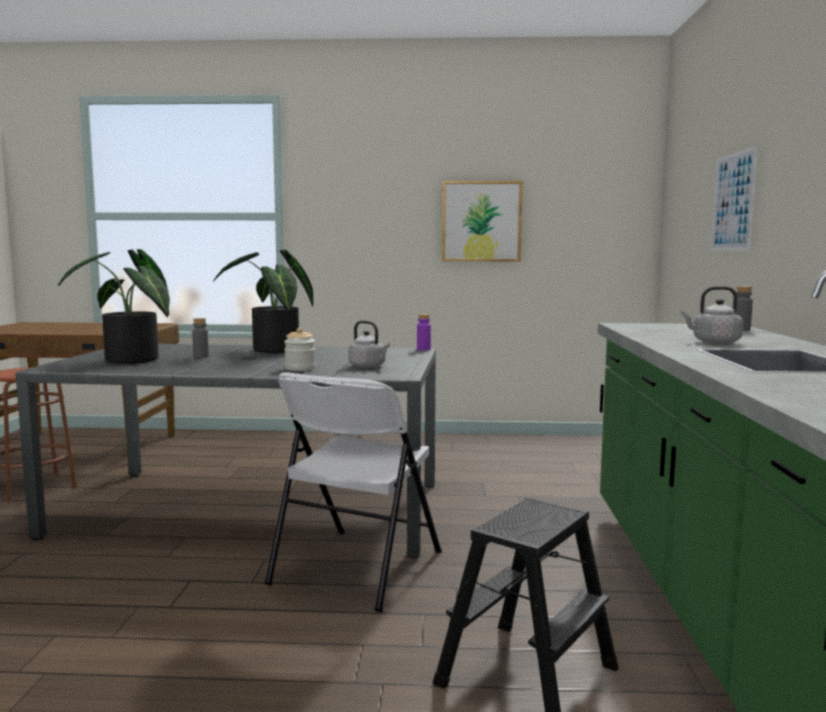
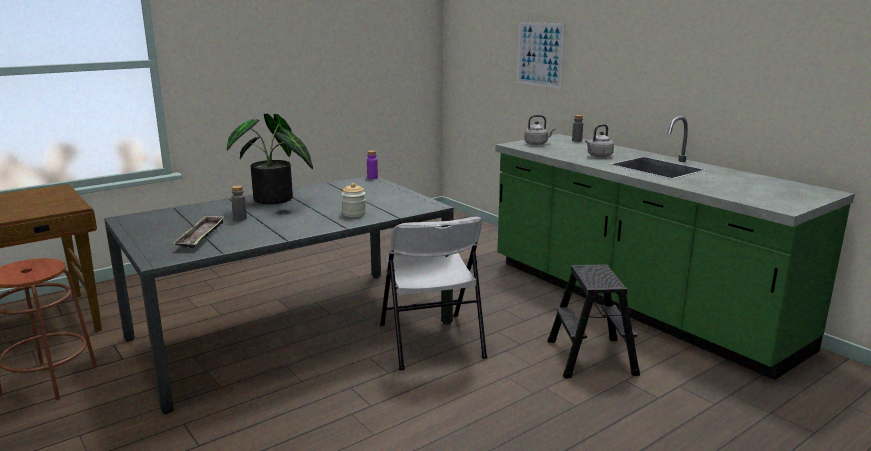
camera: 40 degrees left, 10 degrees up
(131, 361) = (201, 236): potted plant -> tray
(369, 366) = (390, 202): grey kettle -> grey kettle (537, 143)
(481, 221) = (329, 58): picture -> none

